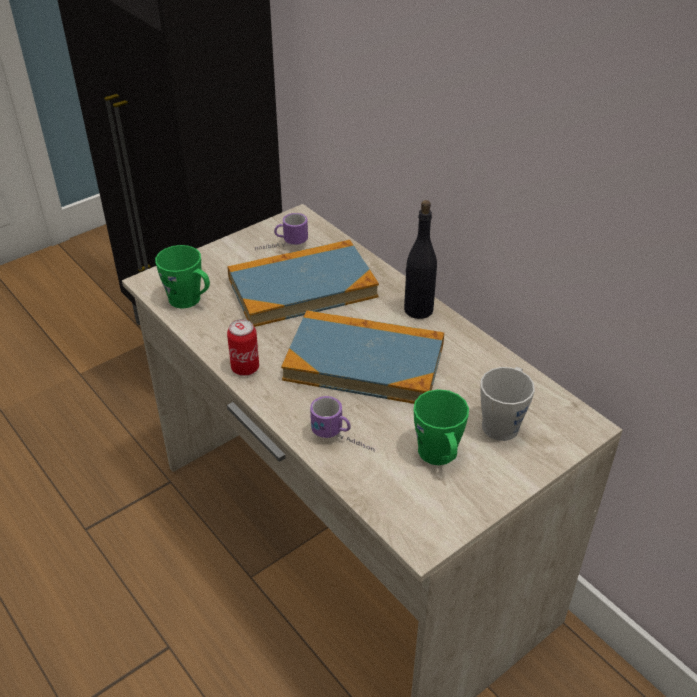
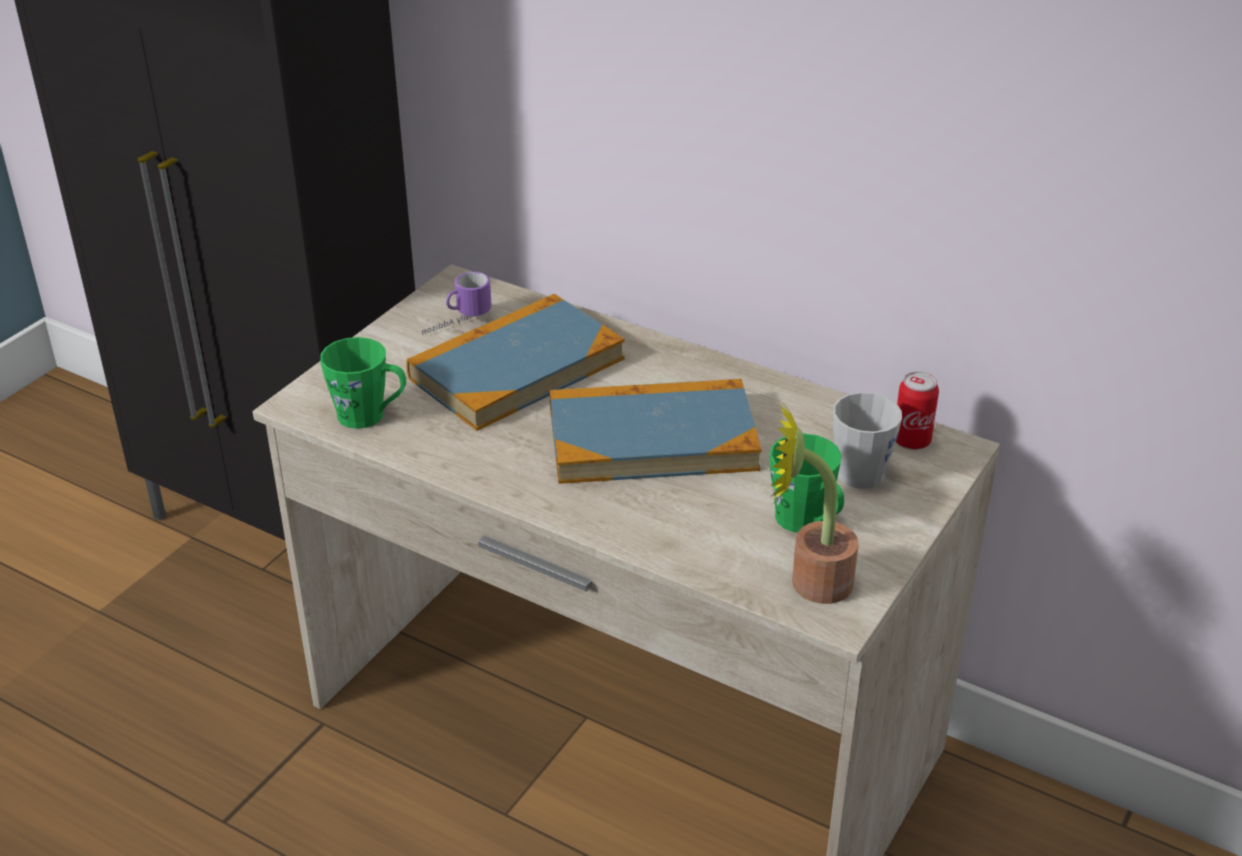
camera: 20 degrees left, 5 degrees down
(245, 368) = (500, 480): can -> can (911, 441)
(343, 440) = (679, 533): mug -> none
(415, 505) = (808, 581): none -> potted plant
(418, 309) = (684, 363): black bottle -> none

